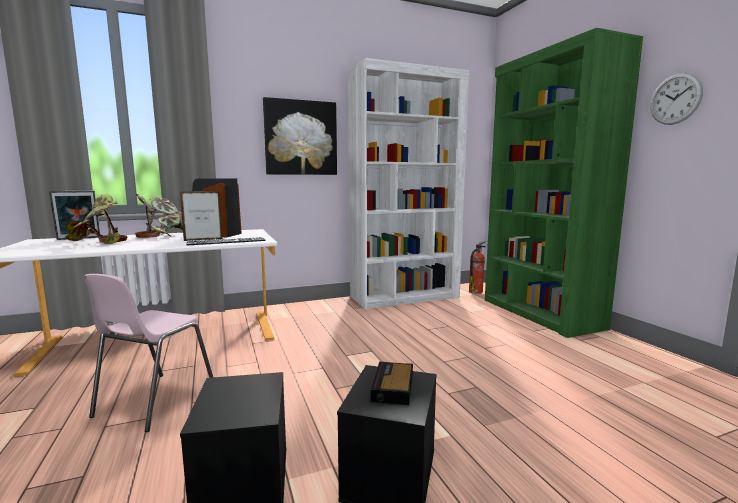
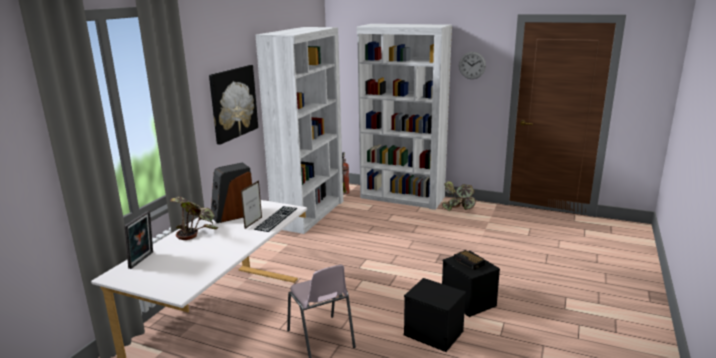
camera: 45 degrees left, 10 degrees up
(96, 243) = (191, 256): potted plant -> potted plant (458, 208)
(539, 313) = (402, 197): green bookcase -> white bookcase

